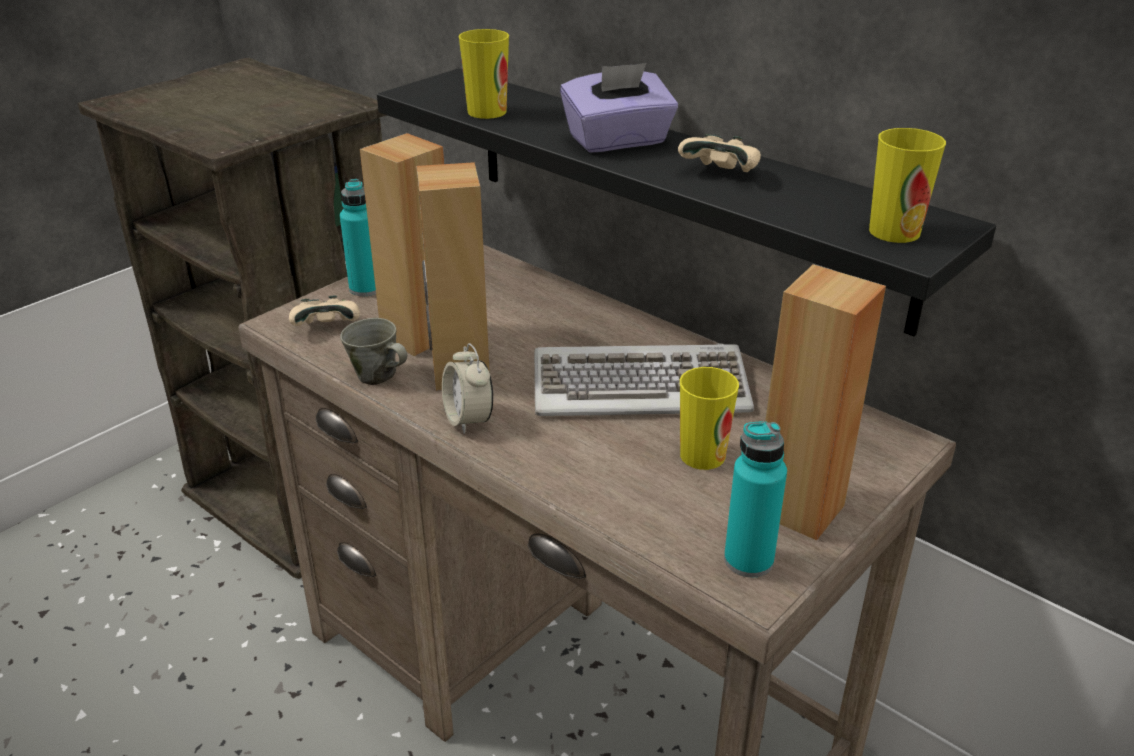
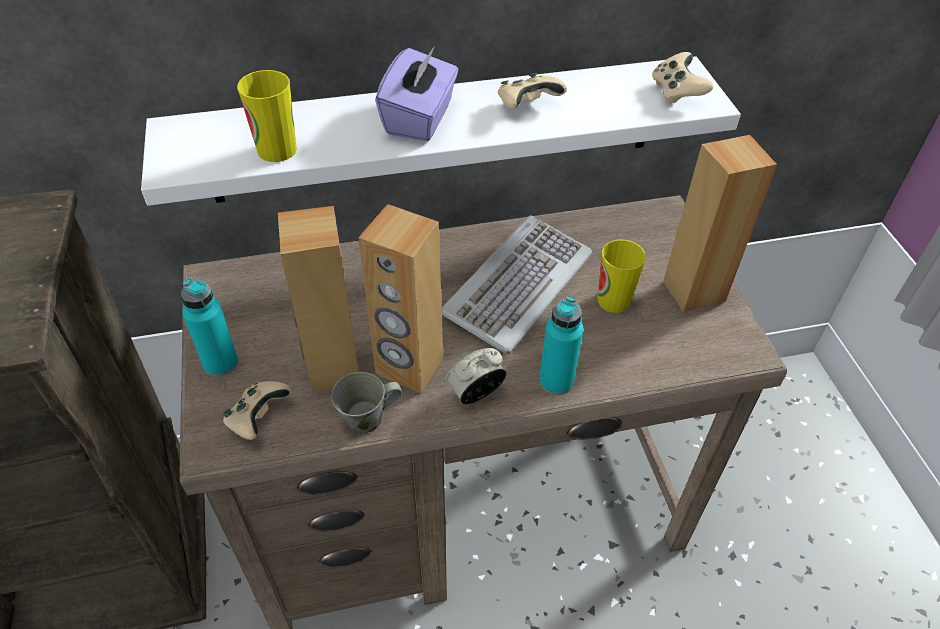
camera: 55 degrees left, 15 degrees up
(468, 419) = (475, 393): alarm clock -> alarm clock turned 135 degrees clockwise
(678, 191) = (437, 130): black shelf -> white shelf
(748, 560) = (724, 340): turquoise bottle -> turquoise bottle (556, 381)
(894, 231) = (676, 92): cup -> beige game controller

